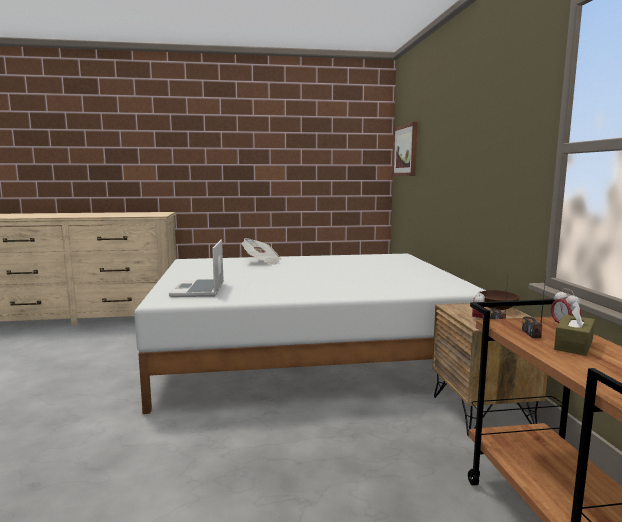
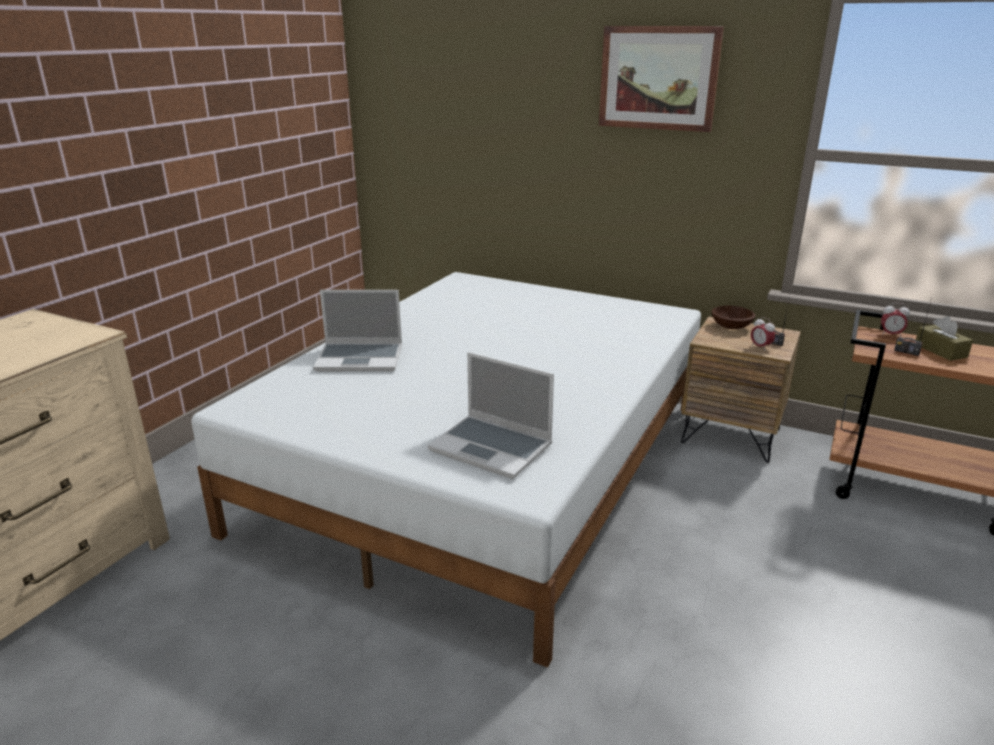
camera: 55 degrees left, 15 degrees up
(262, 262) = (361, 358): newspaper -> laptop
(405, 150) = (406, 108): picture -> picture (658, 78)

